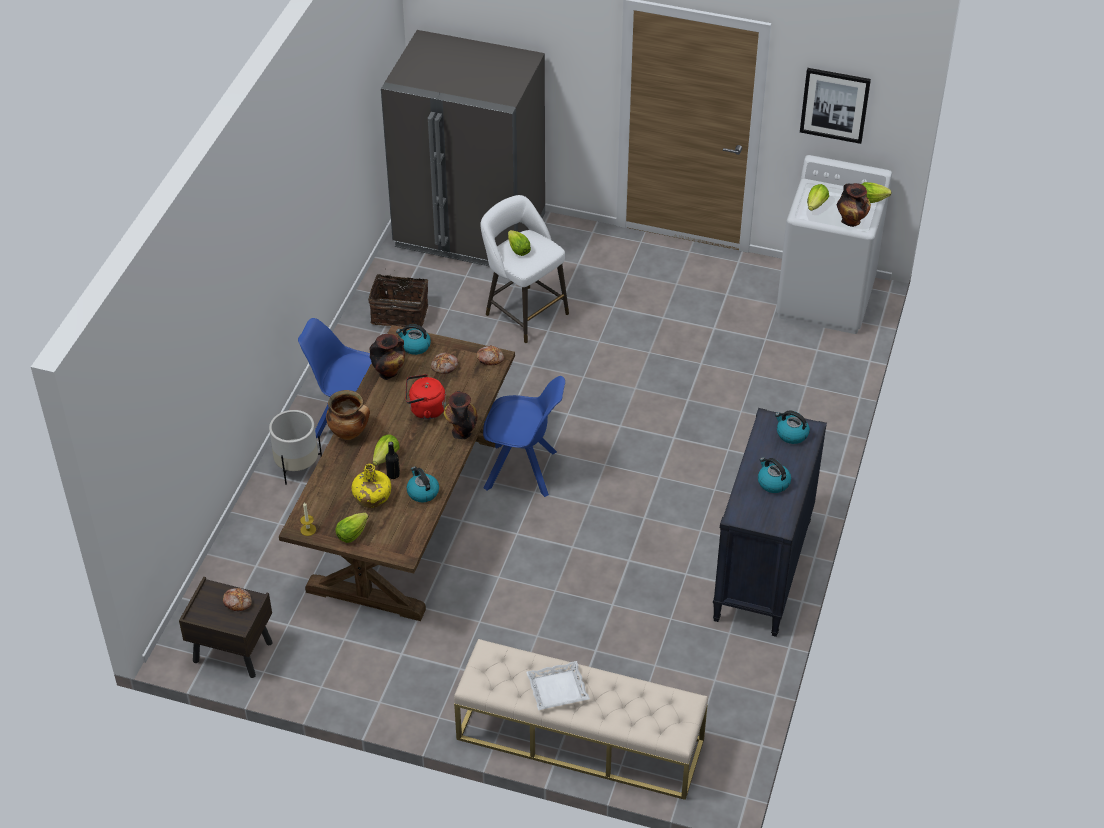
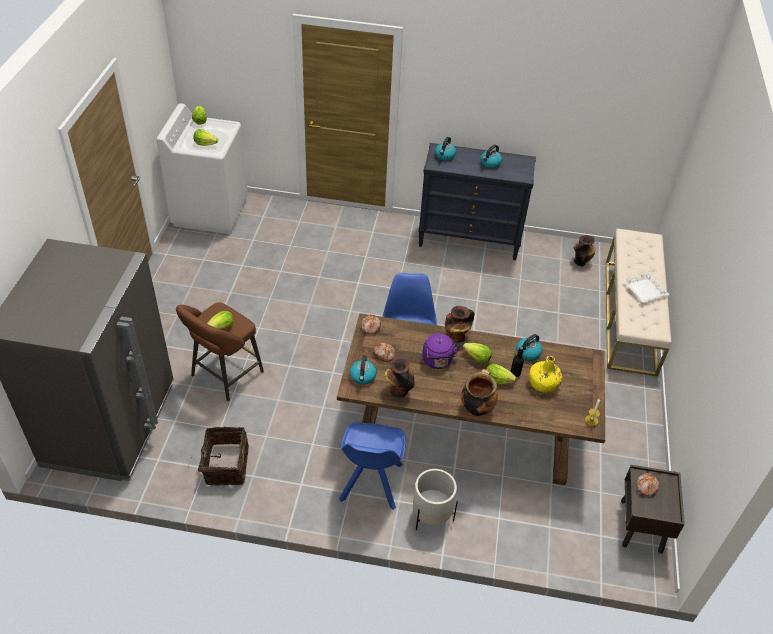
camera: 100 degrees left, 0 degrees up
(352, 534) = (585, 391): lettuce -> lettuce (477, 358)
(425, 410) = (438, 361): red kettle -> purple kettle
(523, 312) = (224, 376): white stool -> brown stool
(835, 105) = (149, 87): picture -> none
(851, 221) = (224, 129): vase -> vase (580, 261)

